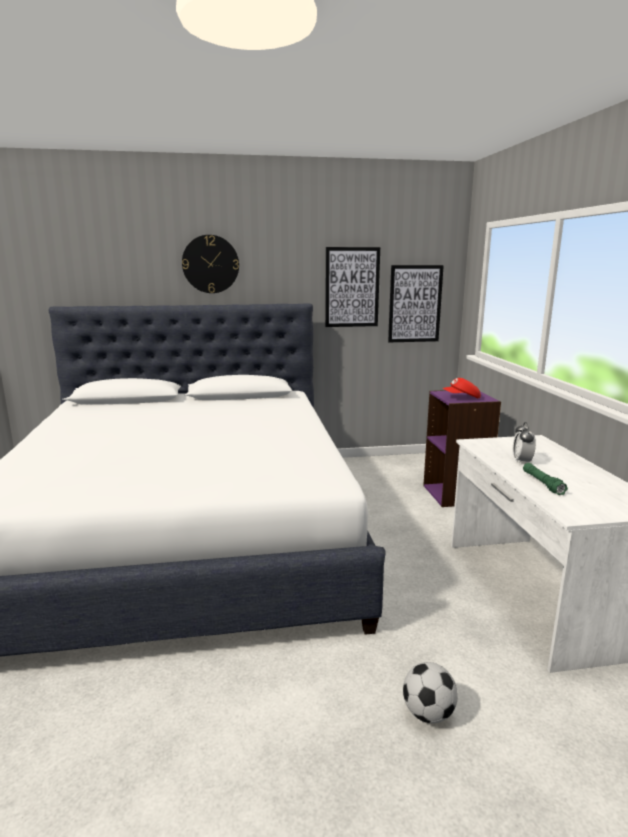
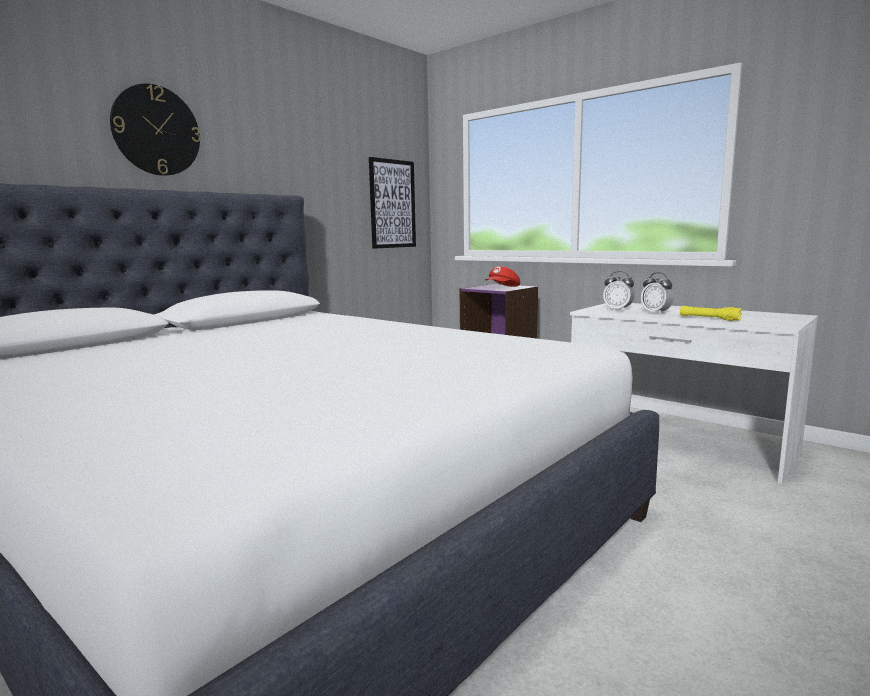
camera: 40 degrees left, 5 degrees down
(352, 287) = (333, 180): picture -> none
(428, 714) = (789, 550): football -> none
(501, 448) = (618, 310): none -> alarm clock
(542, 483) = (709, 318): green flashlight -> yellow flashlight

